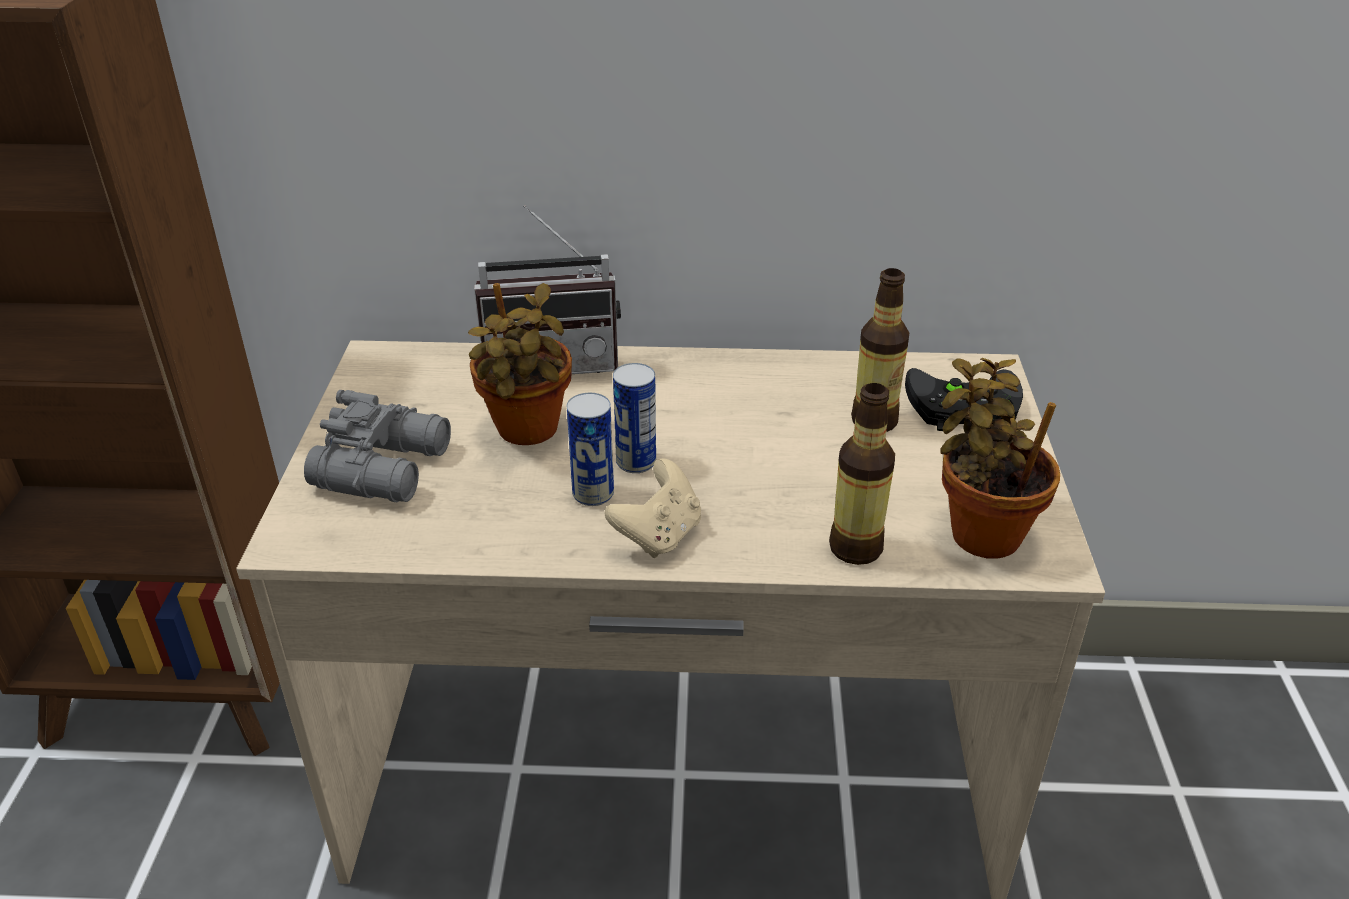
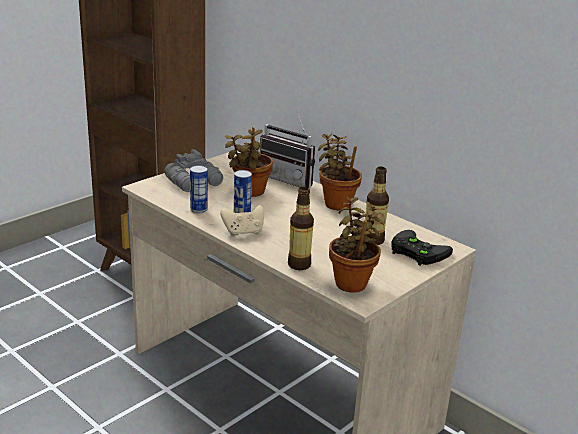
camera: 40 degrees right, 10 degrees down
(636, 462) = (269, 213): can -> can (199, 210)
(705, 374) = (336, 203): none -> potted plant

